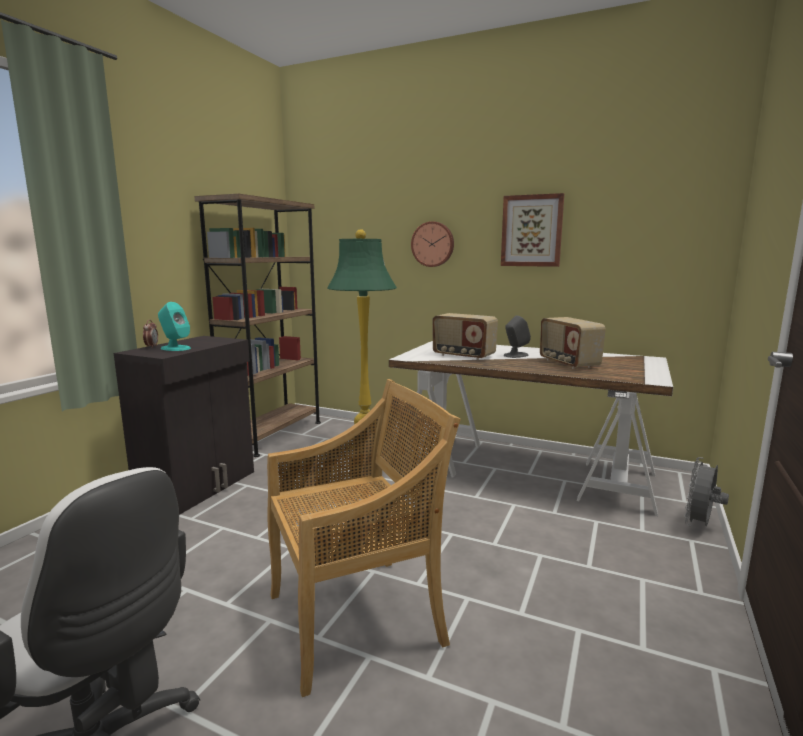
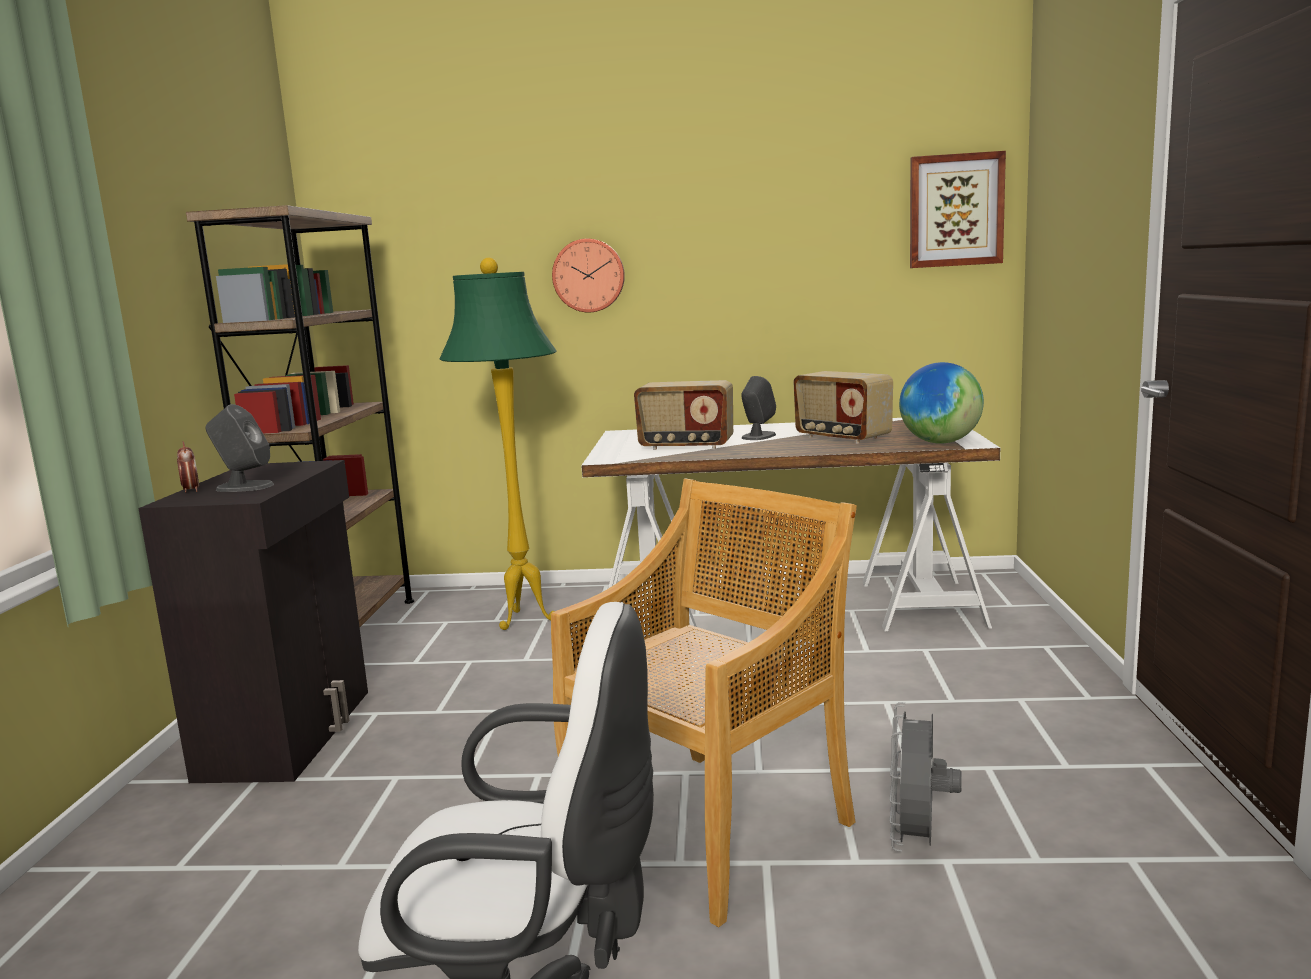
camera: 20 degrees left, 0 degrees up
(175, 348) = (244, 487): turquoise speaker -> grey speaker
(532, 231) = (746, 247): picture -> picture (955, 210)
(632, 376) = (940, 442): none -> globe
(699, 525) = (1044, 628): grey fan -> grey fan (917, 841)

